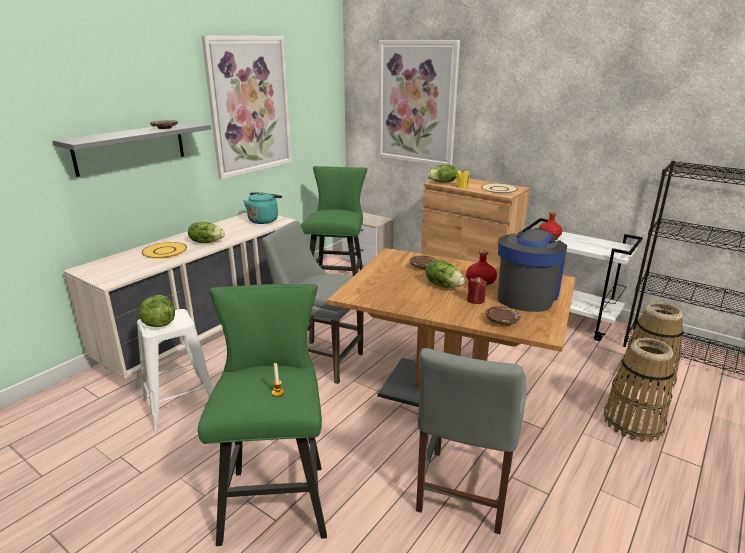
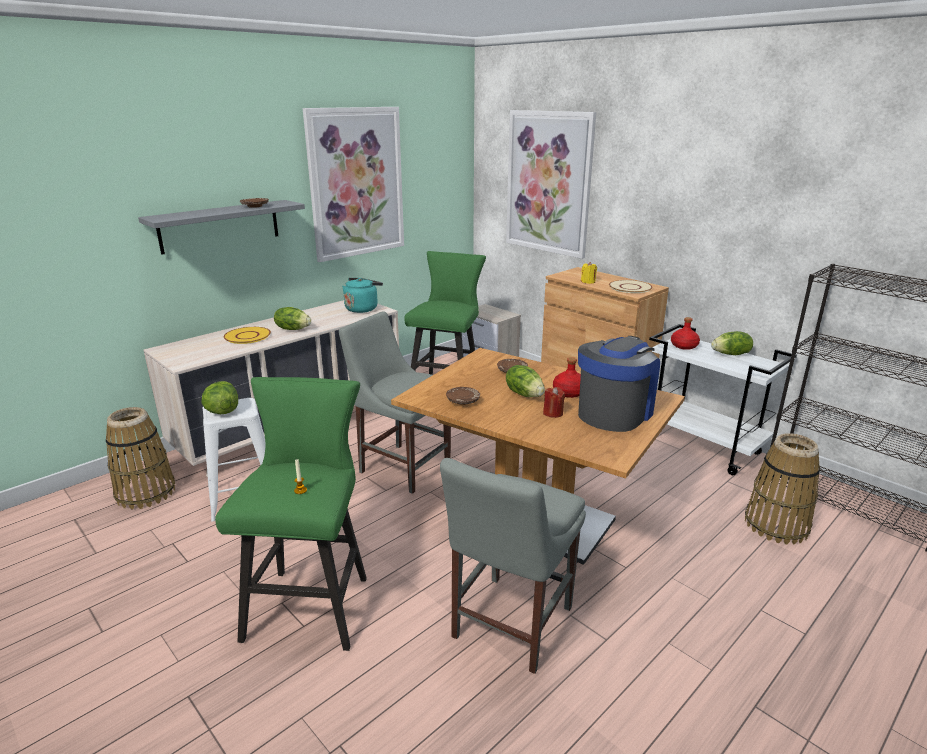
camera: 10 degrees right, 0 degrees up
(442, 182) = (568, 276): lettuce -> lettuce (731, 354)
(502, 321) = (571, 438): brown plate -> brown plate (463, 401)
(633, 422) = (739, 573): basket -> basket (146, 493)

